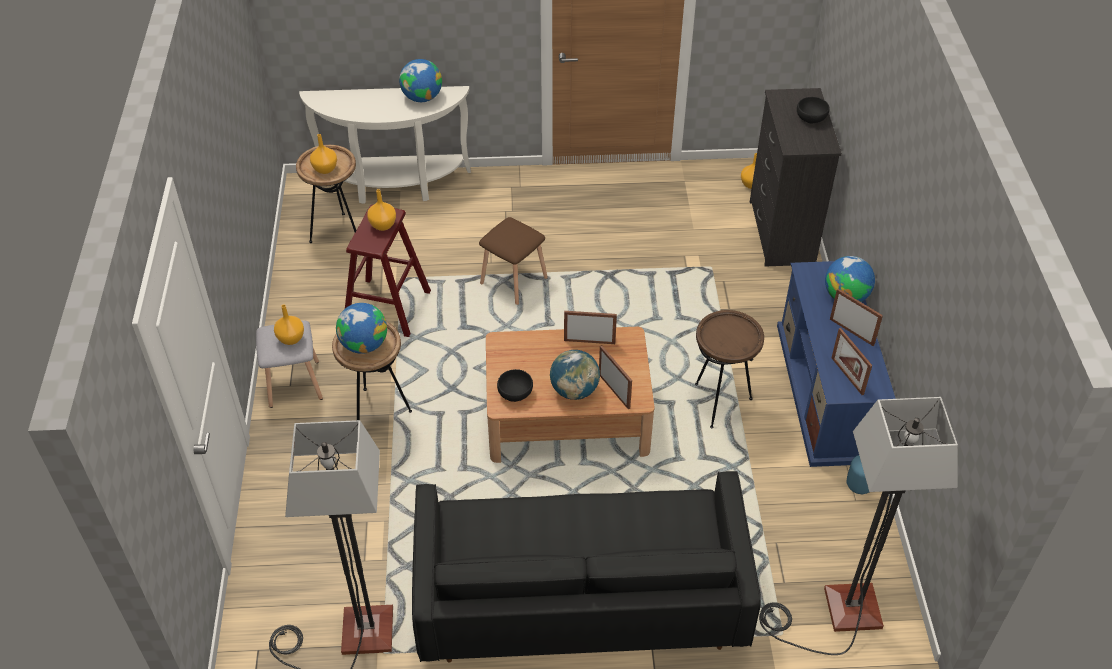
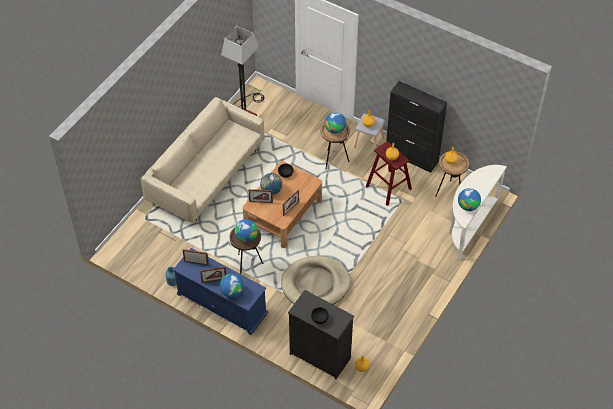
camera: 125 degrees right, 5 degrees up
(289, 310) = (412, 157): none -> black cabinet
(513, 281) = (370, 236): brown stool -> none
(580, 596) = (206, 175): black sofa -> beige sofa
(668, 298) = (315, 284): none -> beige dog bed
(729, 333) = (246, 237): none -> globe
(836, 614) = (136, 238): floor lamp -> none

